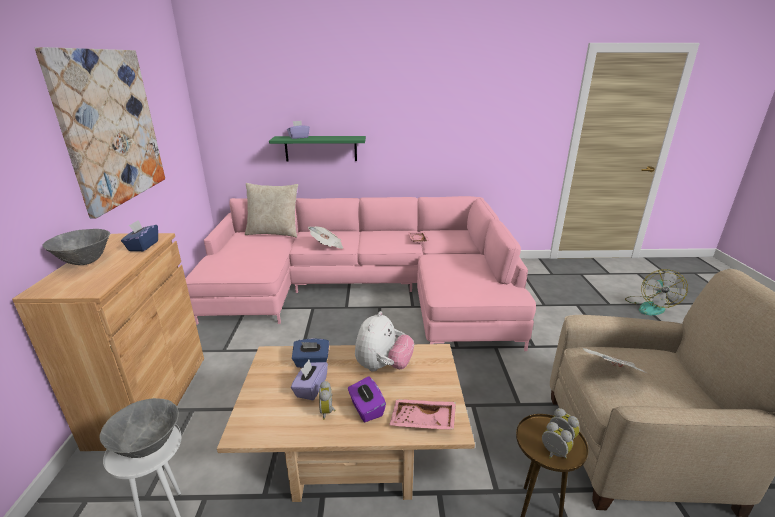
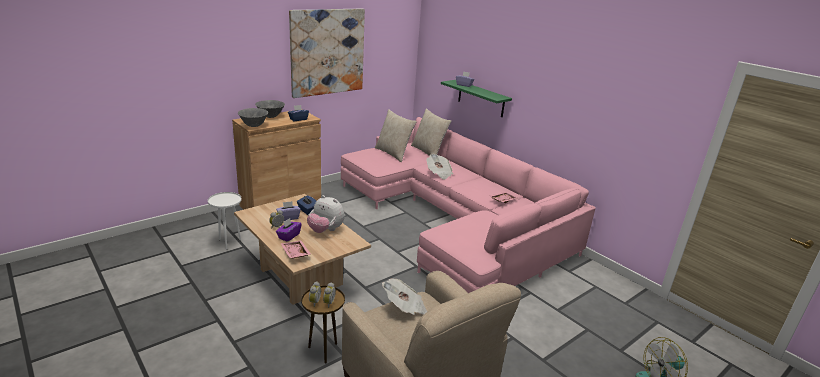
camera: 50 degrees right, 0 degrees up
(148, 446) = (226, 200): grey bowl -> grey bowl (254, 126)
(245, 250) = (393, 154): none -> beige pillow
(383, 366) = (325, 230): plush toy -> plush toy turned 45 degrees clockwise

